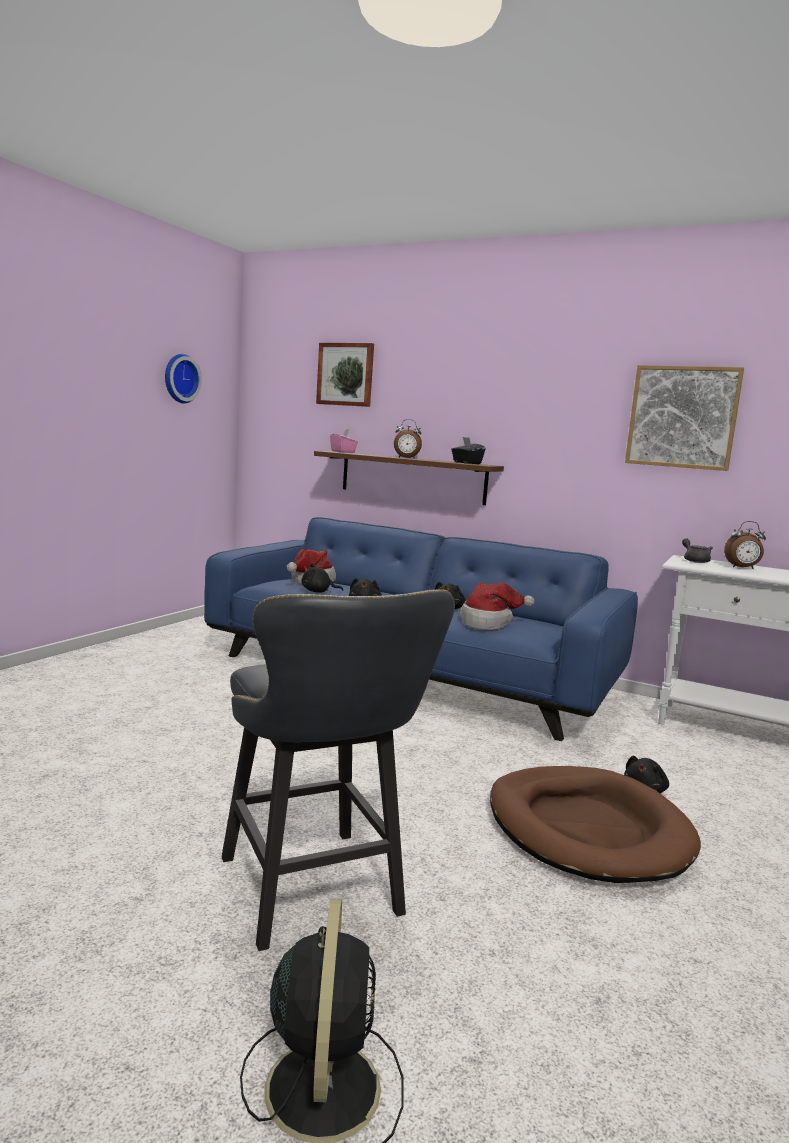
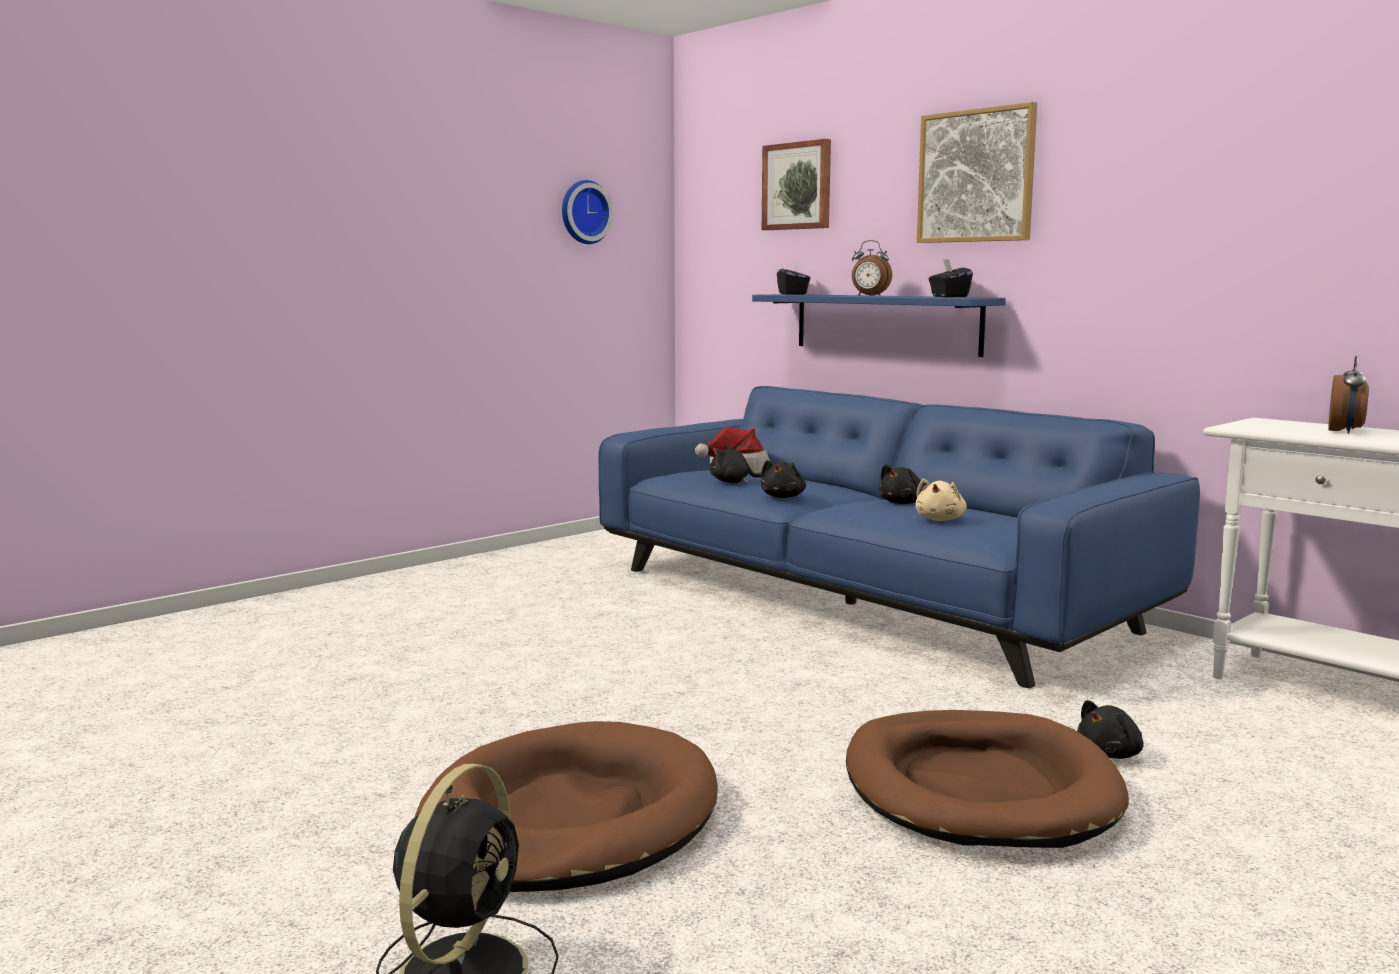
camera: 20 degrees right, 0 degrees up
(317, 899) = (569, 818): grey stool -> brown dog bed
(343, 452) = (793, 294): pink tissue box -> black tissue box
(412, 477) = (885, 323): brown shelf -> blue shelf
(489, 623) = (940, 520): hat -> beige plush toy
(682, 417) = (1261, 201): picture -> picture (976, 176)
(694, 560) = (1274, 423): grey teapot -> none
(742, 568) = (1345, 431): alarm clock -> alarm clock turned 90 degrees counterclockwise

